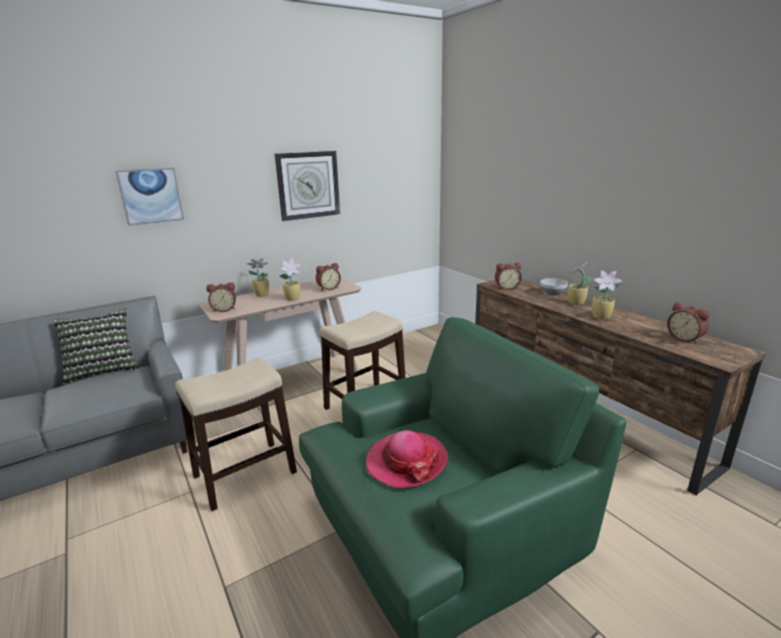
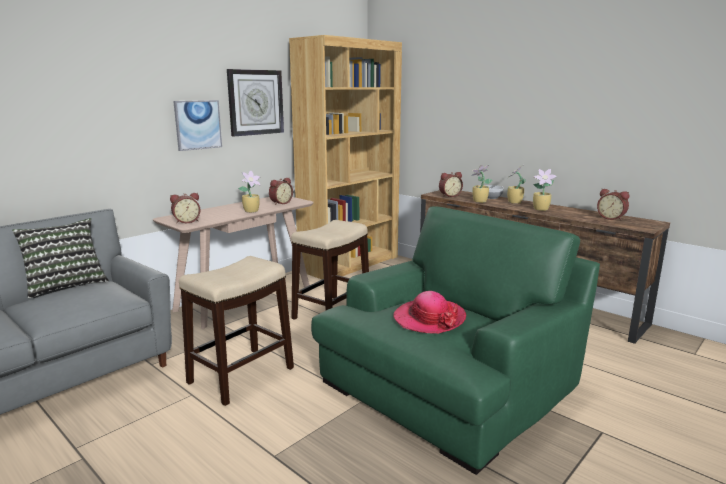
camera: 15 degrees left, 5 degrees down
(150, 196) = (110, 103): picture -> picture (198, 125)
(261, 294) = (214, 210): potted plant -> potted plant (479, 201)
(411, 344) = (350, 263): none -> brown bookcase

